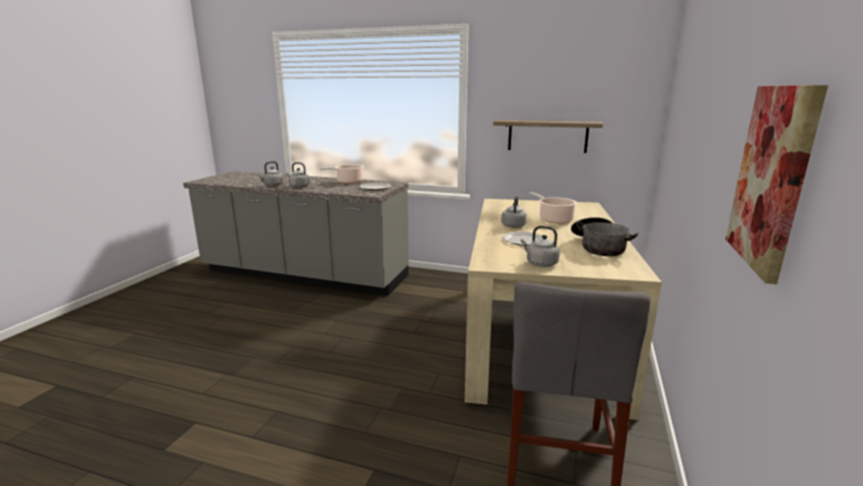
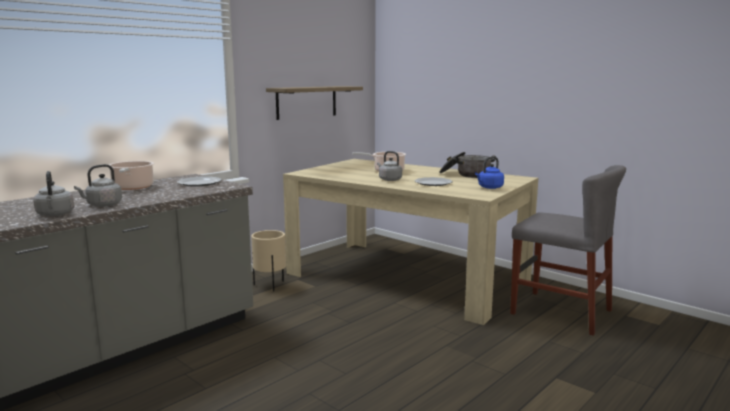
camera: 65 degrees left, 5 degrees down
(450, 287) = (270, 286): none -> beige planter
(540, 263) = (489, 187): grey kettle -> blue kettle
(772, 177) = (649, 92): picture -> none

